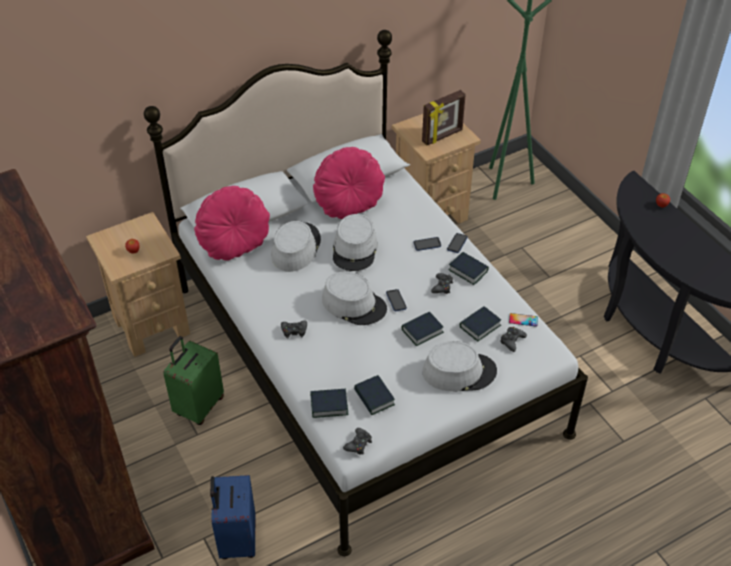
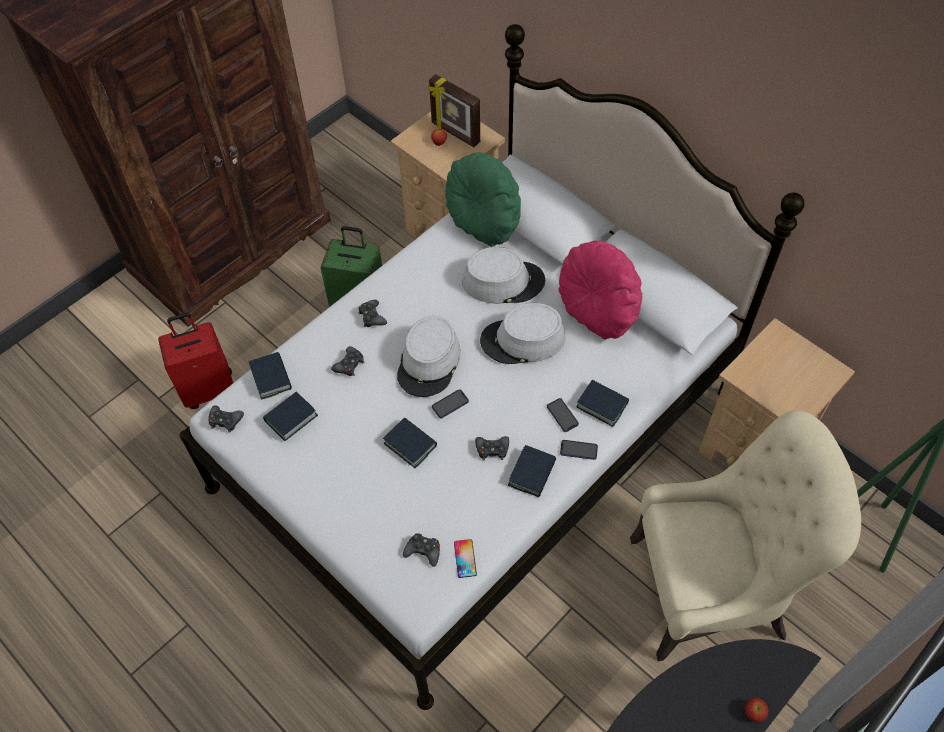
camera: 75 degrees right, 10 degrees up
(235, 247) = (483, 226): pink pillow -> green pillow
(236, 539) = (209, 389): blue suitcase -> red suitcase
(336, 352) = (349, 364): none -> black game controller
(442, 136) = (781, 383): picture frame -> picture frame (455, 133)
(459, 371) = (355, 499): grey hat -> none
(480, 326) = (437, 507): book -> book (602, 405)
(523, 263) = (709, 588): none -> beige chair

